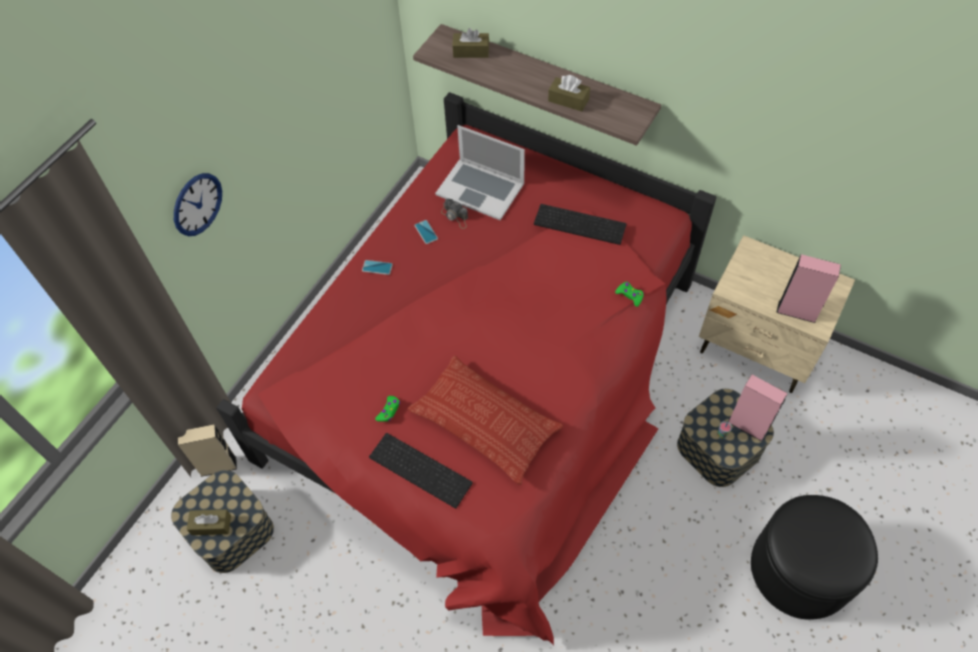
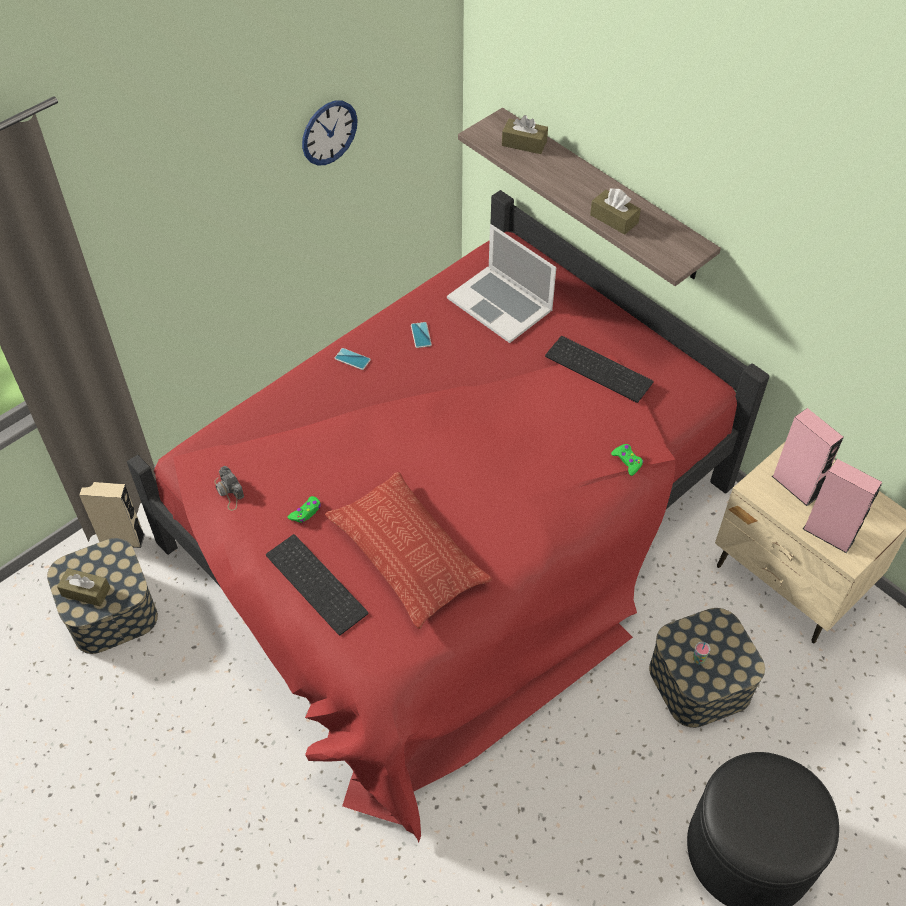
camera: 15 degrees right, 5 degrees down
(197, 204) = (164, 230): wall clock -> wall clock (329, 132)
(455, 217) = (460, 327): camera -> camera (229, 492)
(747, 426) = (734, 658): pink speaker -> pink speaker (795, 486)

